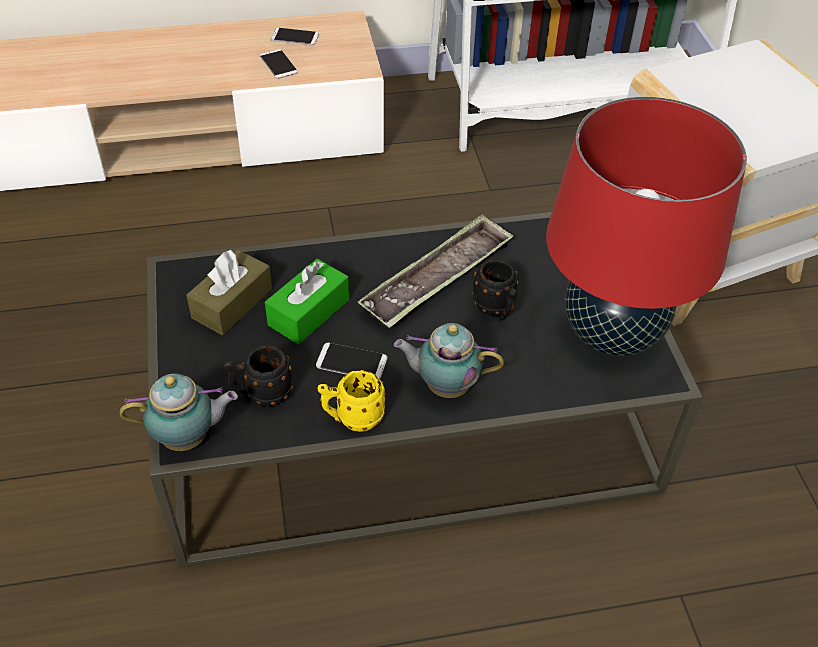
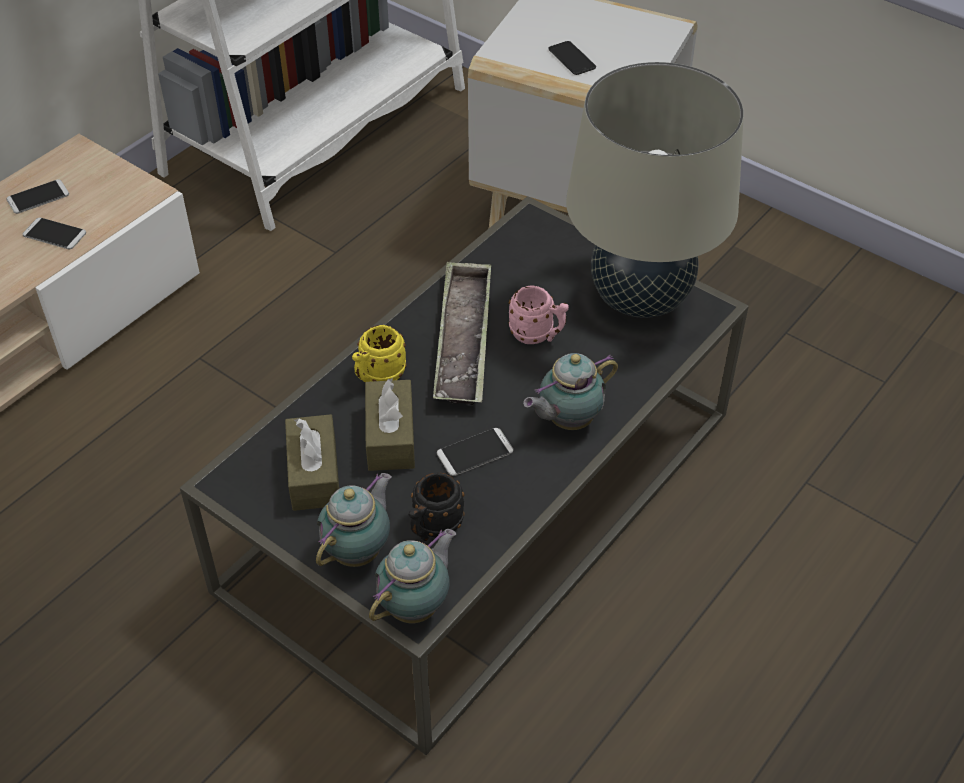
camera: 40 degrees left, 0 degrees up
(198, 374) = (359, 551): none -> teapot
(309, 312) = (390, 437): green tissue box -> brown tissue box
(352, 418) = (528, 495): yellow mug -> yellow mug (378, 378)
(496, 310) = (538, 335): black mug -> pink mug
(611, 333) = (640, 298): red table lamp -> beige table lamp
(725, 108) = (572, 59): none -> phone

